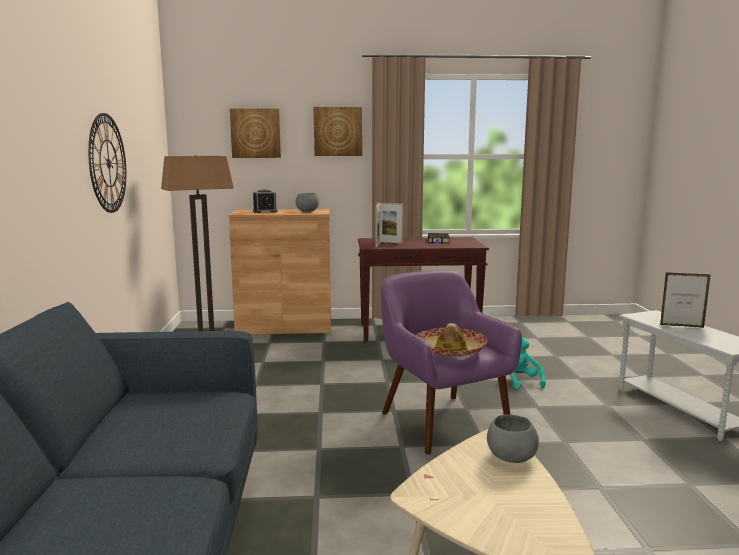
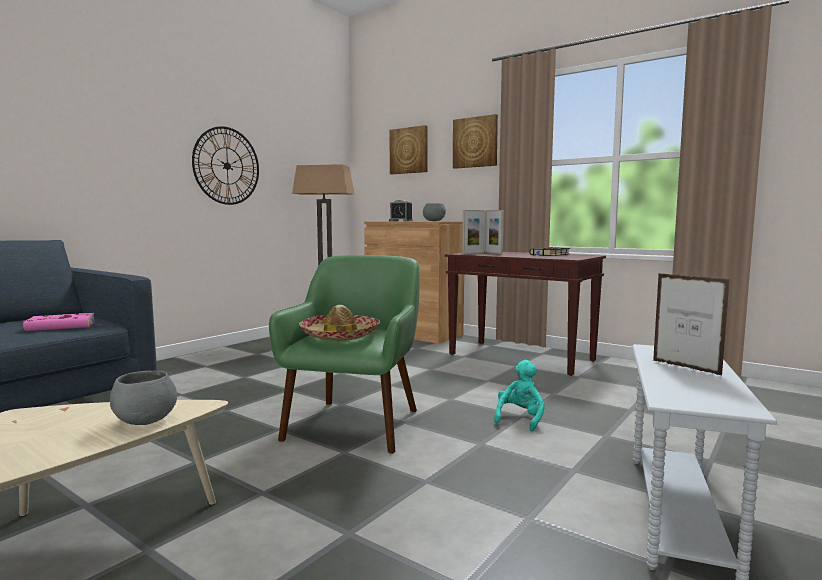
camera: 40 degrees right, 5 degrees down
(201, 410) = (63, 326): none -> pink book
(442, 422) = (355, 424): purple armchair -> green armchair

